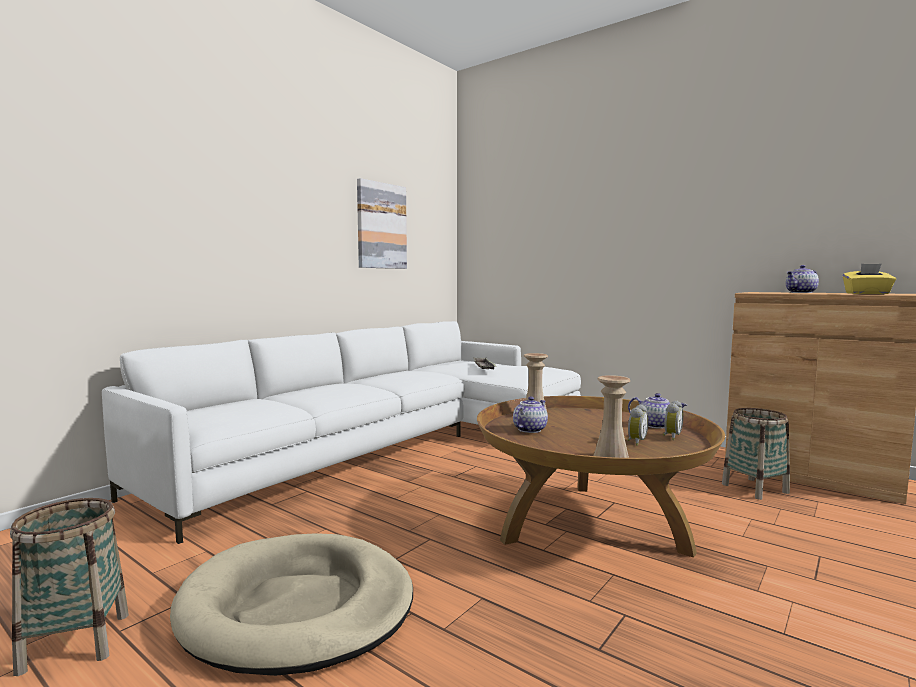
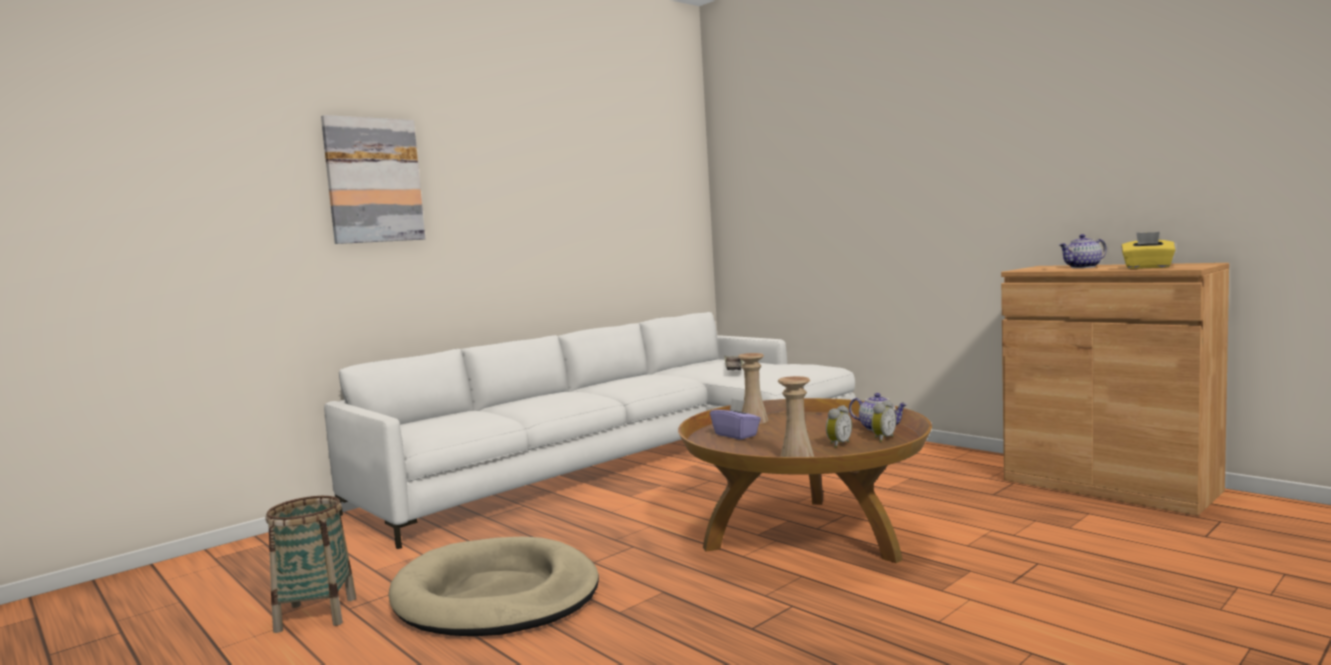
camera: 10 degrees right, 0 degrees up
(381, 226) = (609, 207): picture -> picture (373, 180)
(529, 429) = (736, 435): teapot -> purple tissue box
(755, 488) = (1023, 501): basket -> none

